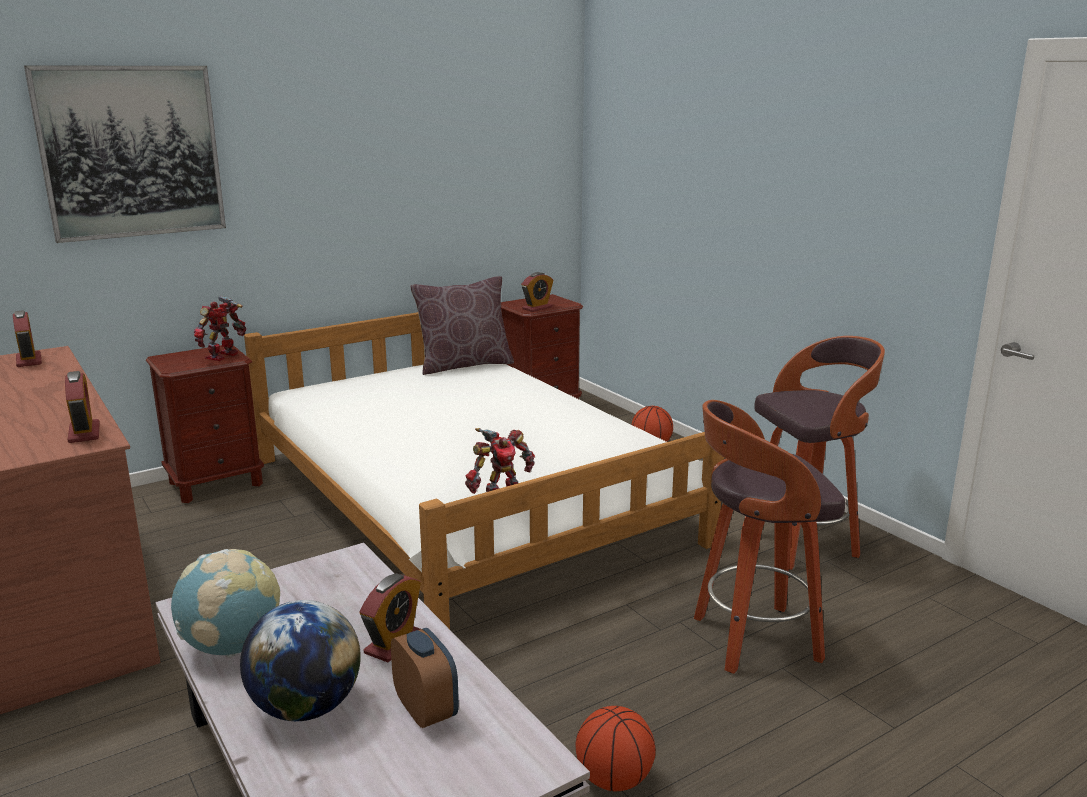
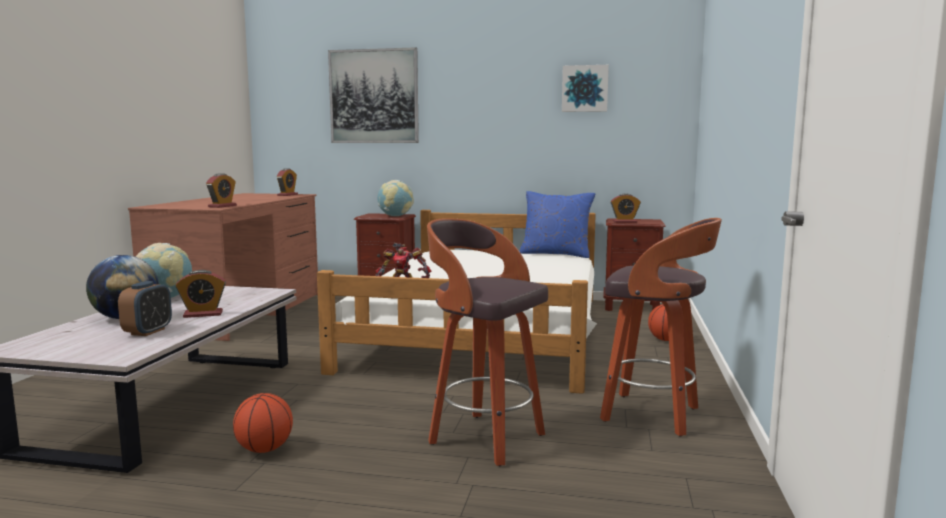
camera: 45 degrees right, 10 degrees down
(223, 356) = (395, 216): toy robot -> globe
(459, 131) = (585, 88): none -> picture
(464, 365) = (556, 254): brown pillow -> blue pillow

